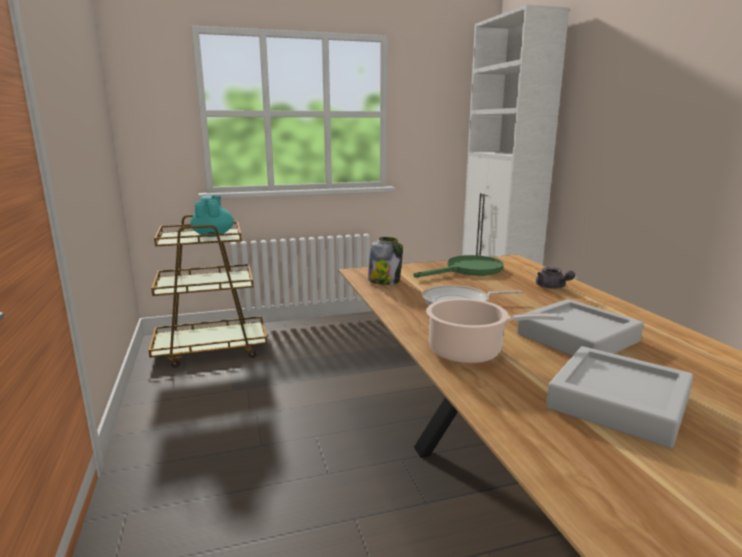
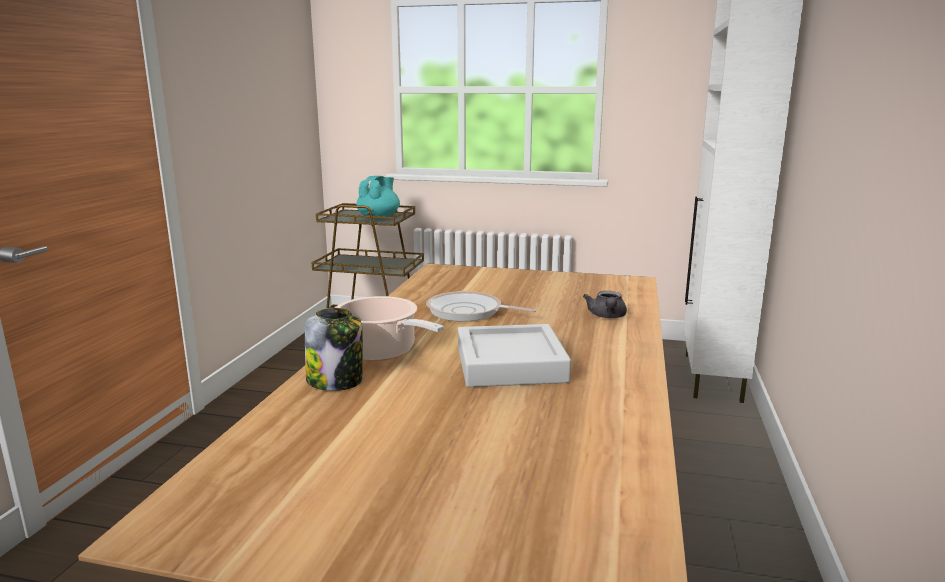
camera: 30 degrees right, 0 degrees up
(384, 281) = (443, 280): jar -> jar (336, 381)
(468, 270) = (552, 284): green frying pan -> none
(618, 402) = (412, 419): grey tray -> none

